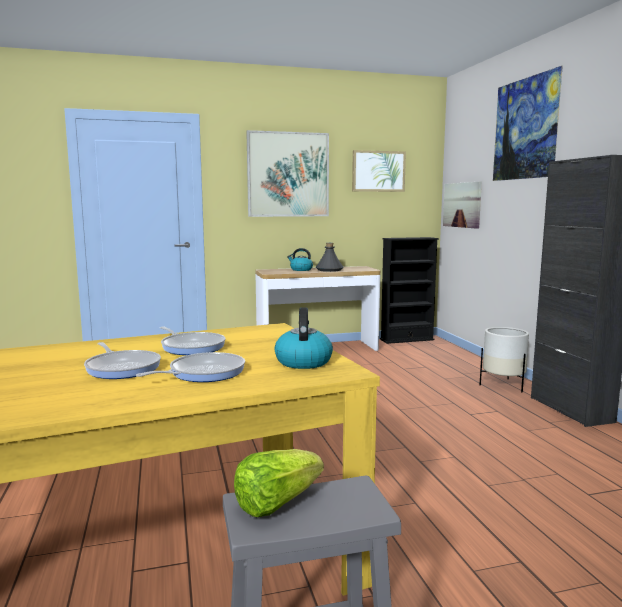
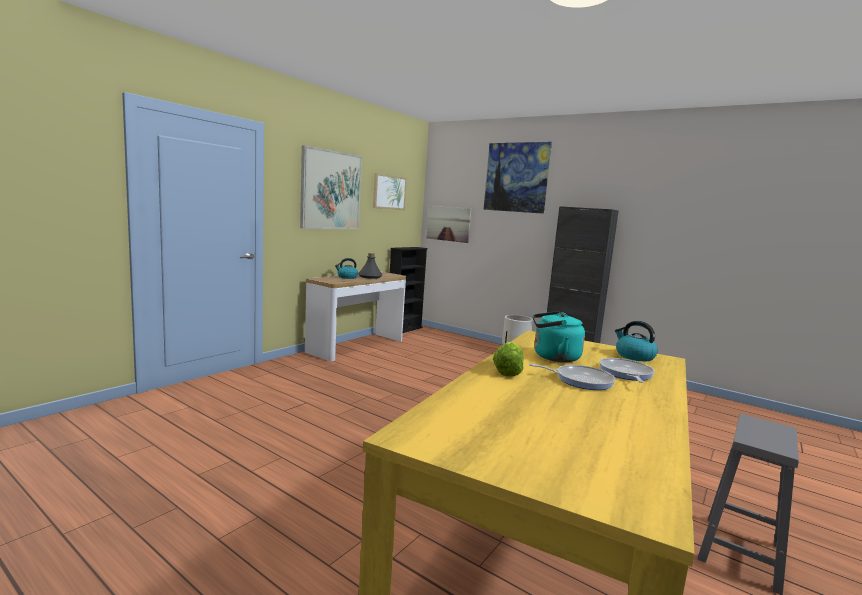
camera: 40 degrees left, 0 degrees up
(191, 347) = (553, 357): frying pan -> turquoise kettle
(276, 503) = (757, 437): lettuce -> lettuce (507, 371)

